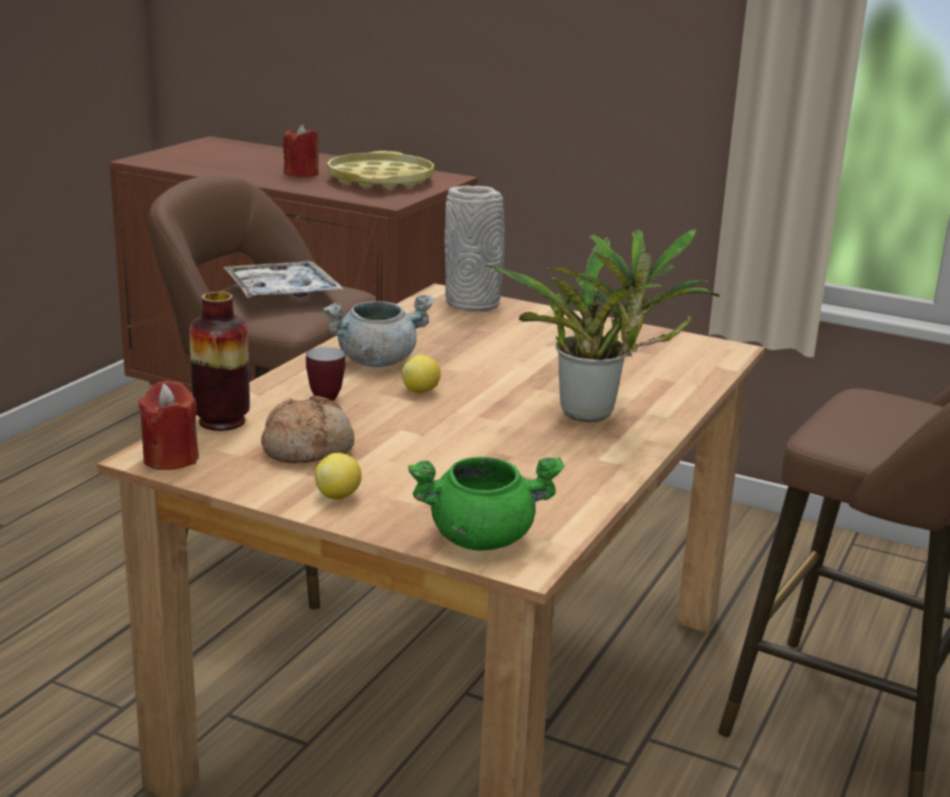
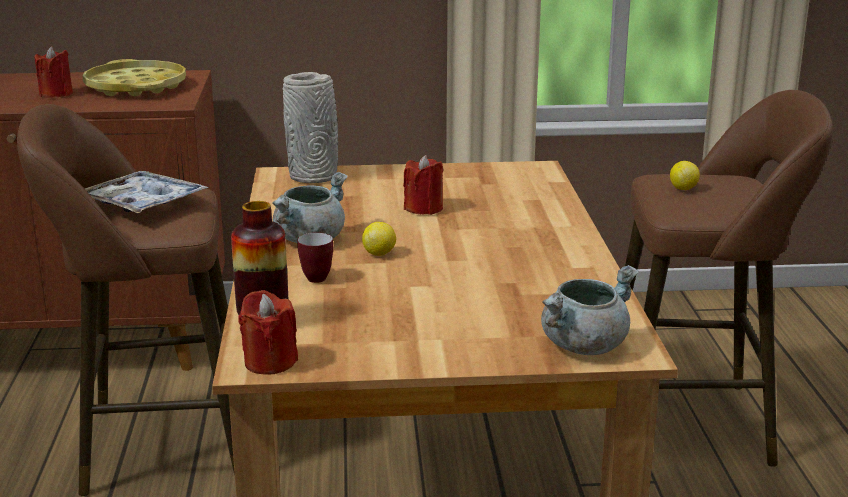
camera: 30 degrees left, 0 degrees up
(308, 448) = (364, 320): bread -> none
(338, 496) = (443, 349): lemon -> lemon (683, 188)
(482, 537) = (584, 345): green cooking pot -> grey cooking pot
(534, 360) = (424, 208): none -> red candle
(595, 415) = (524, 237): potted plant -> none

